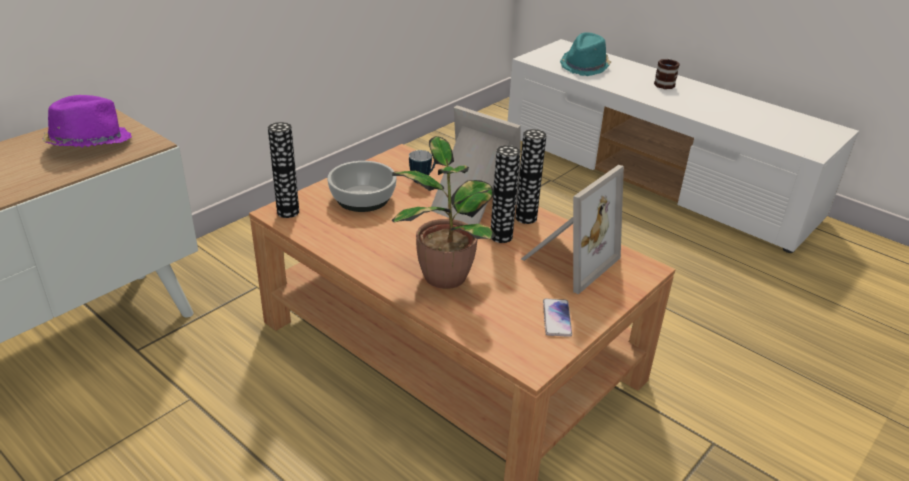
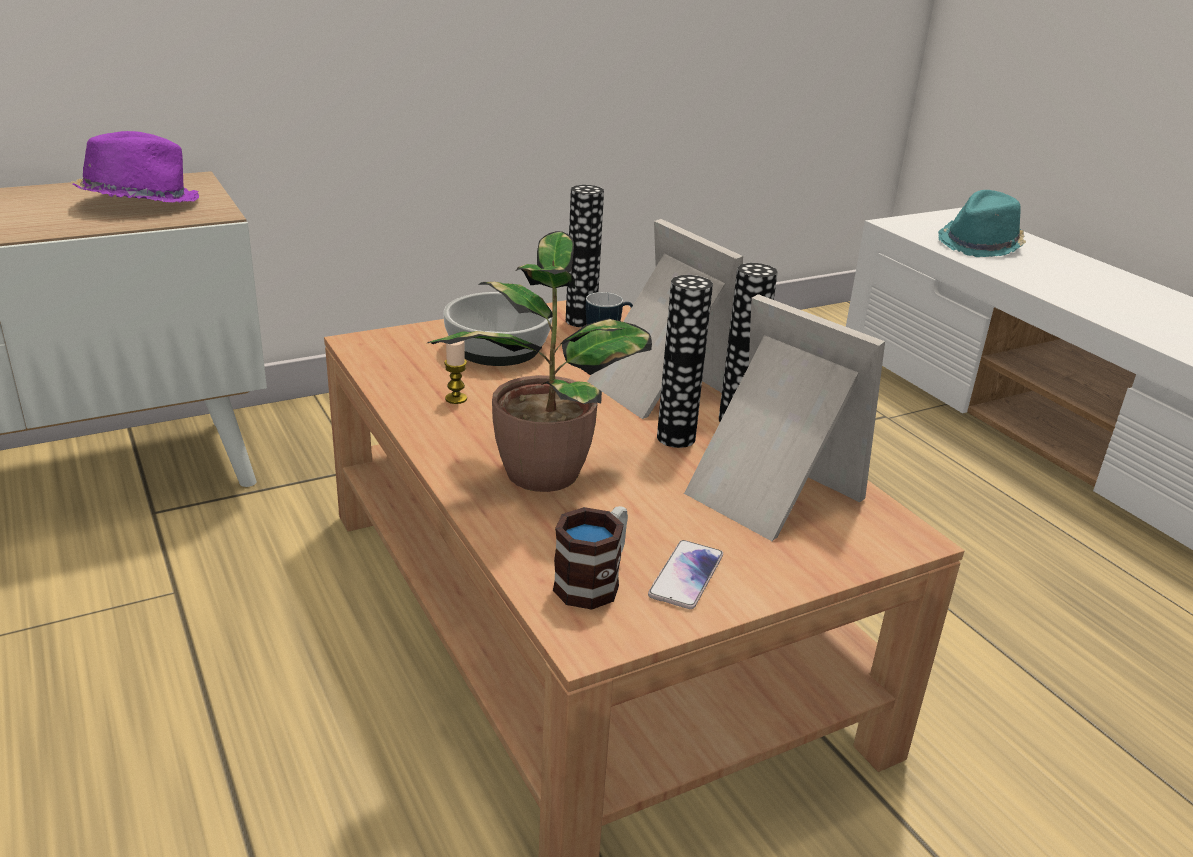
camera: 20 degrees right, 5 degrees down
(288, 212) = (377, 345): vase -> vase (581, 321)
(363, 239) = (456, 399): none -> candle
(566, 260) = (765, 493): picture frame -> picture frame turned 105 degrees counterclockwise
(664, 83) = (1111, 285): mug -> mug (594, 580)

